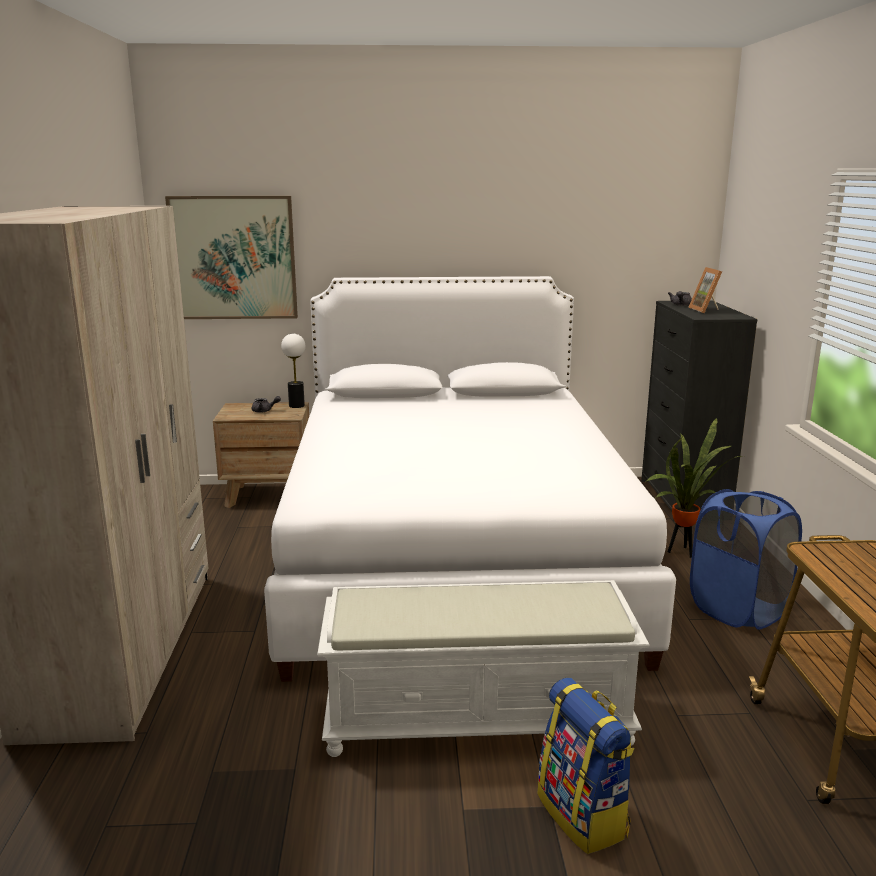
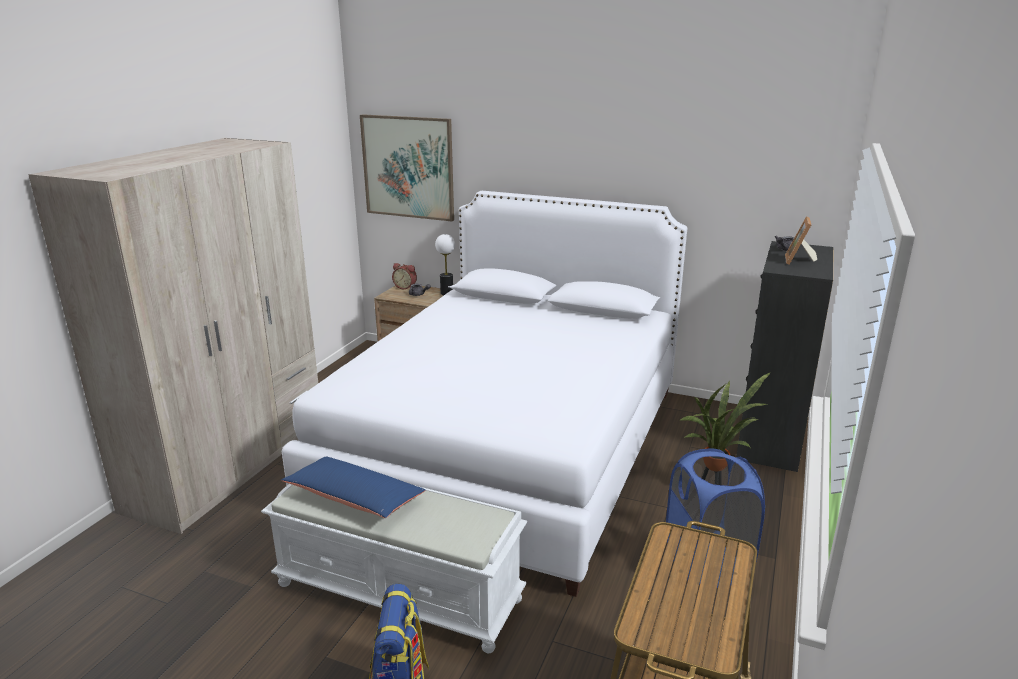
camera: 25 degrees right, 5 degrees up
(239, 406) = (405, 287): none -> alarm clock
(427, 610) = (354, 498): none -> blue pillow

